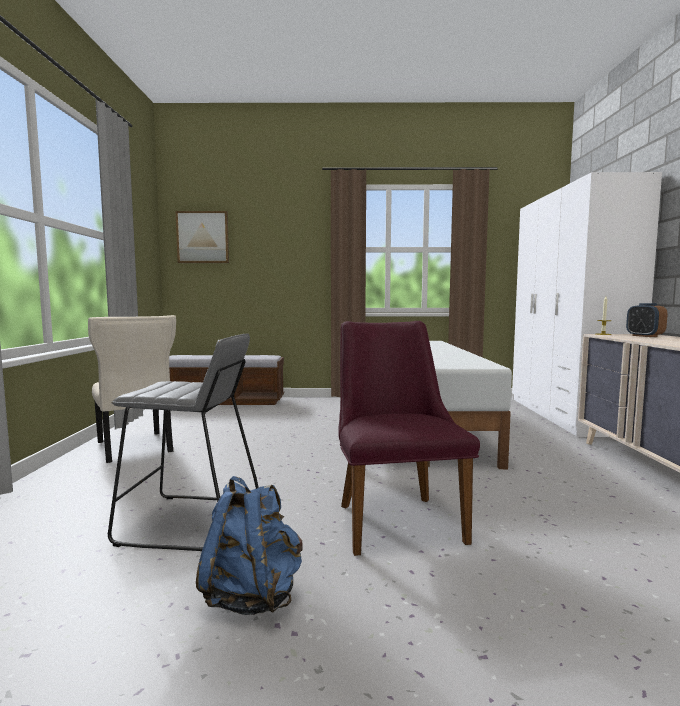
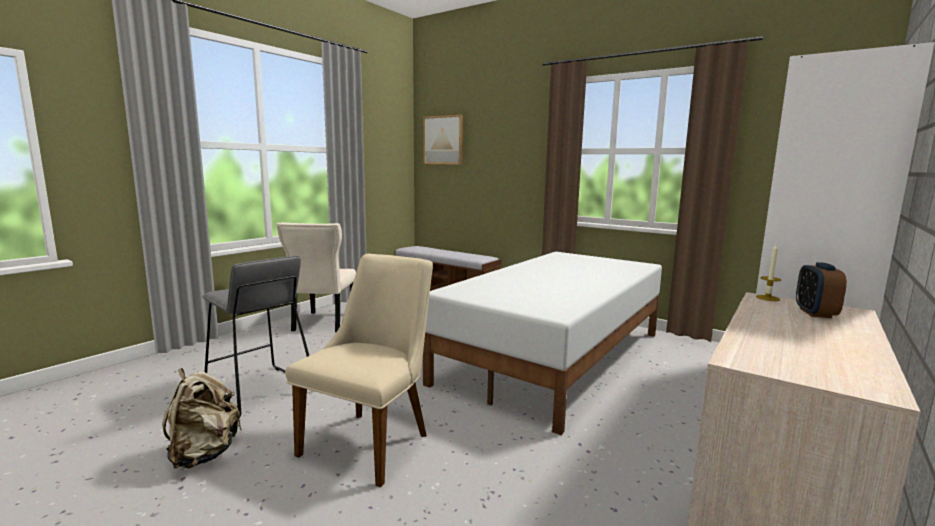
camera: 35 degrees right, 5 degrees up
(252, 595) = (204, 454): blue backpack -> beige backpack
(394, 517) = (373, 439): purple chair -> beige chair

